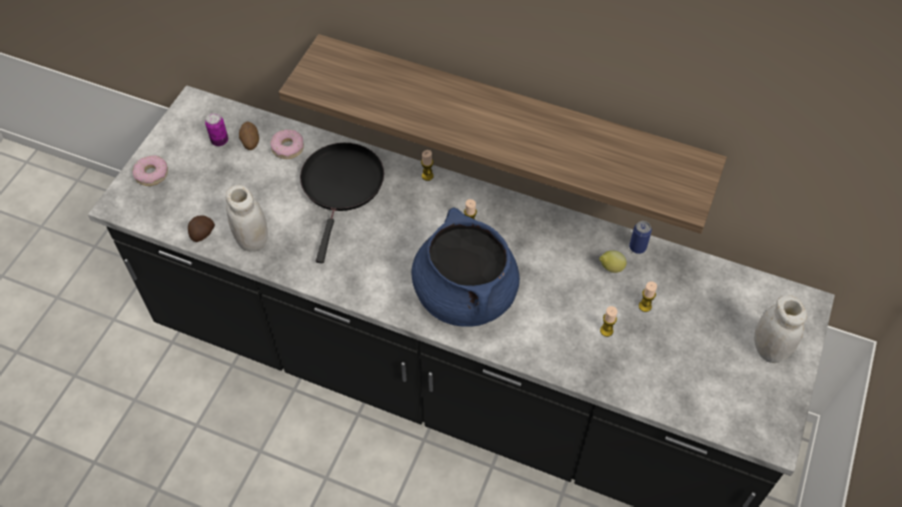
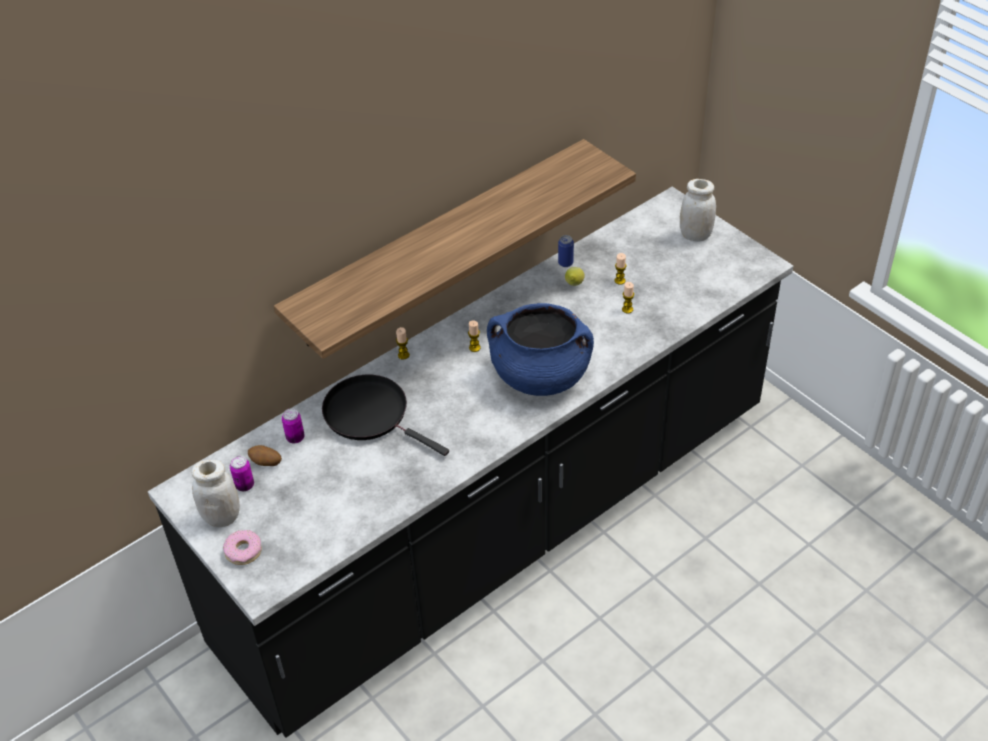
camera: 60 degrees left, 10 degrees down
(202, 234) = (349, 532): potato -> none
(252, 240) = (384, 497): white jar -> white jar (222, 517)
(287, 148) = (295, 438): donut -> can

